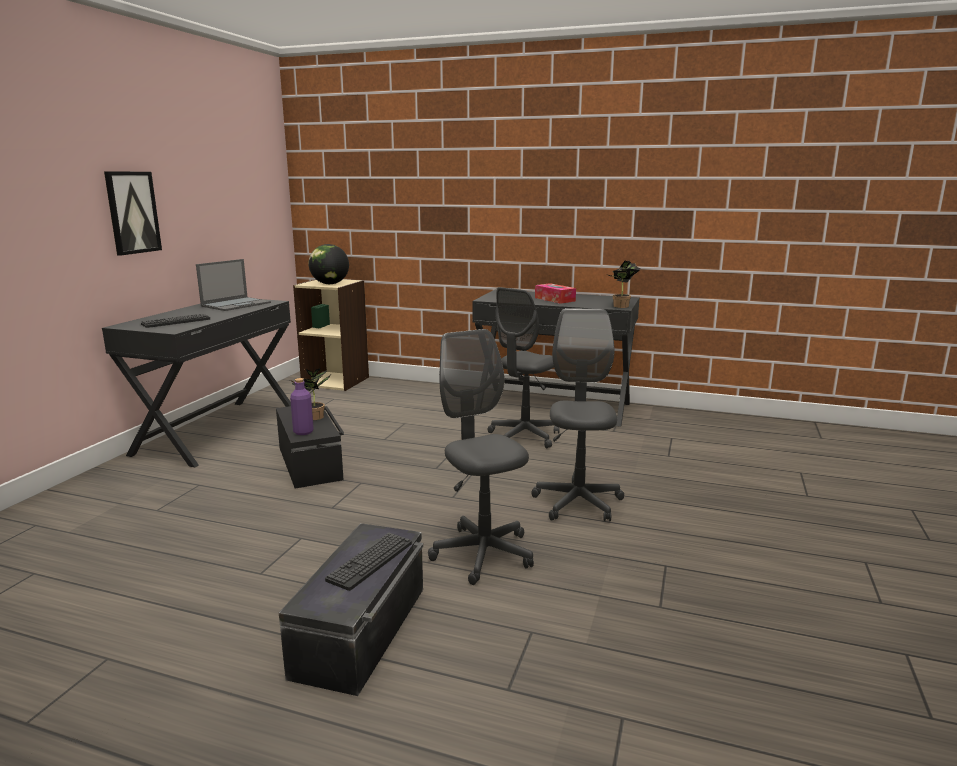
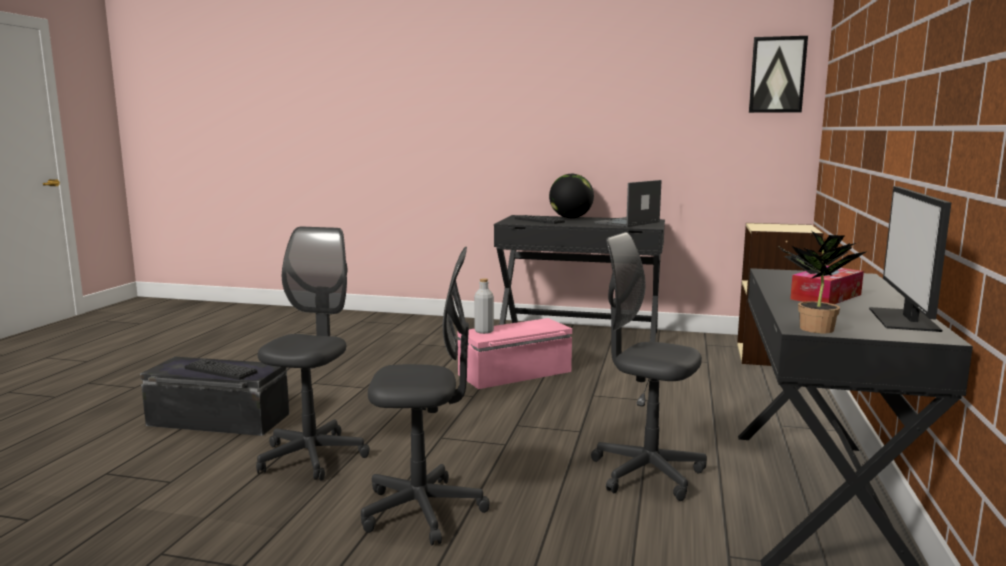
camera: 85 degrees right, 5 degrees down
(132, 212) = (566, 127): picture -> picture (777, 75)
(236, 304) = (627, 222): laptop -> laptop turned 105 degrees clockwise
(303, 432) = (484, 331): purple bottle -> grey bottle
(311, 463) = (515, 373): black storage box -> pink storage box
(313, 418) = (522, 330): potted plant -> none
(330, 284) = (771, 228): globe -> globe (571, 218)
(483, 554) = (312, 457): grey office chair -> grey office chair turned 45 degrees counterclockwise
(600, 297) = (905, 320): none -> monitor

